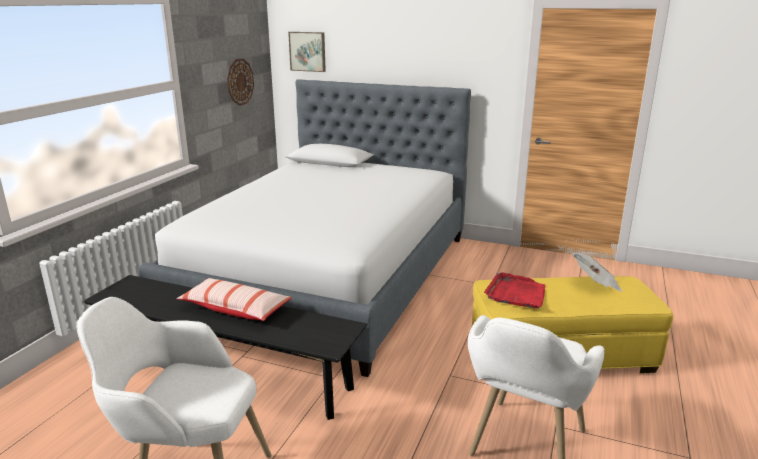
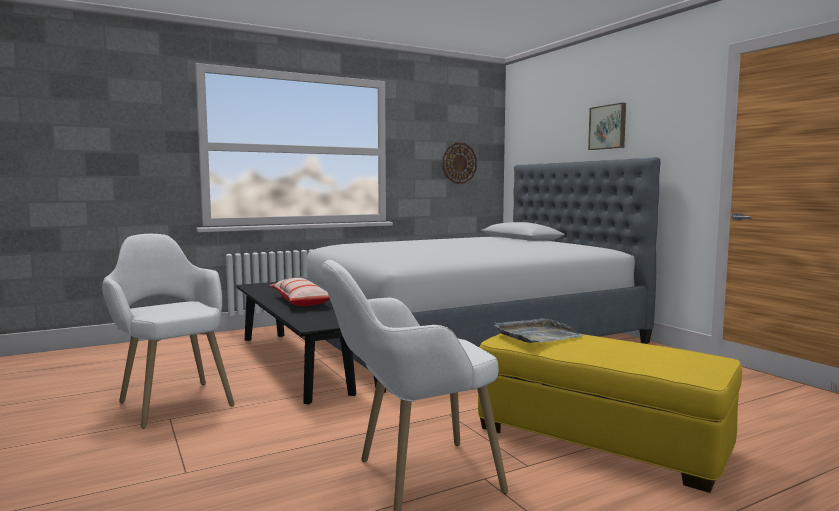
camera: 40 degrees right, 15 degrees down
(308, 51) = (529, 139): picture -> picture (608, 127)
(516, 293) = (537, 335): red tray -> grey tray
(596, 284) = (654, 348): newspaper -> none

